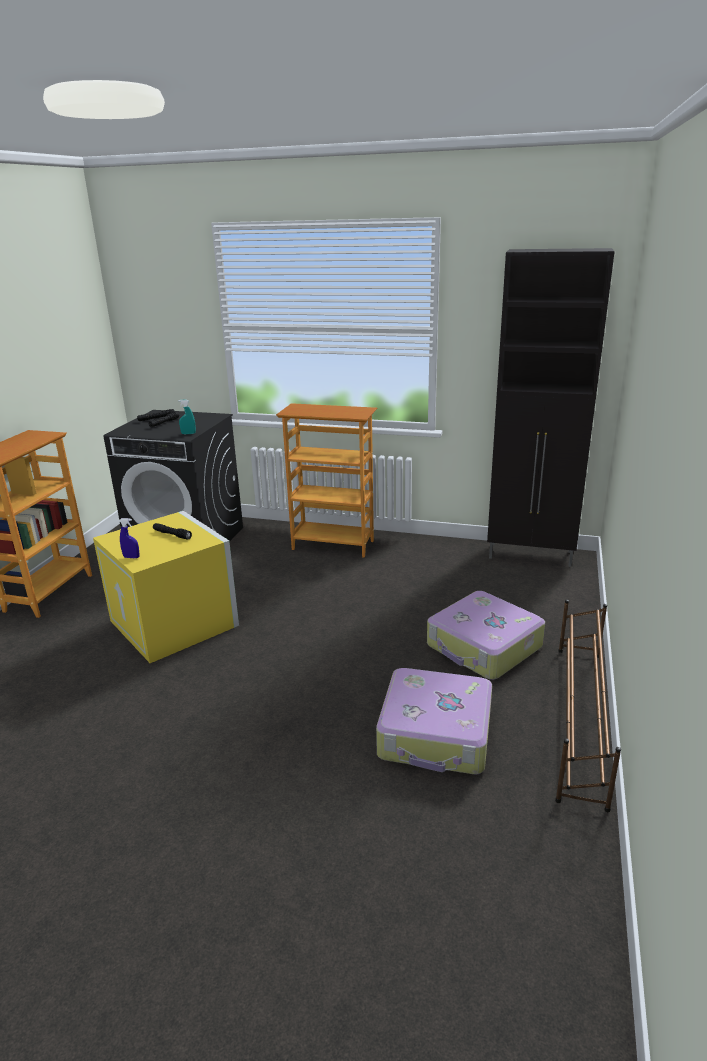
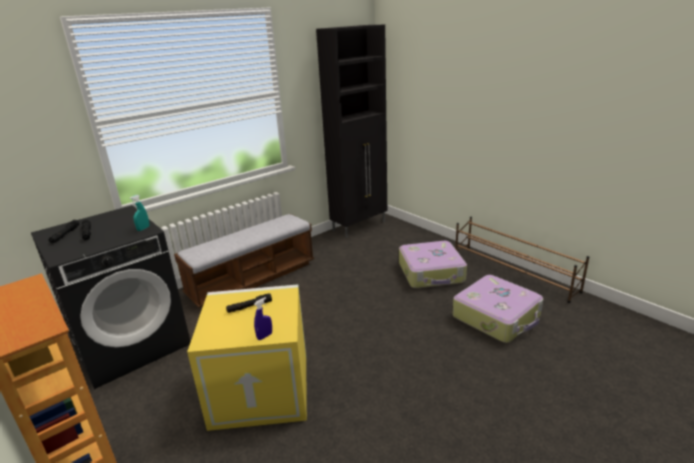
camera: 55 degrees left, 0 degrees up
(333, 545) = (252, 279): bookcase -> bench

